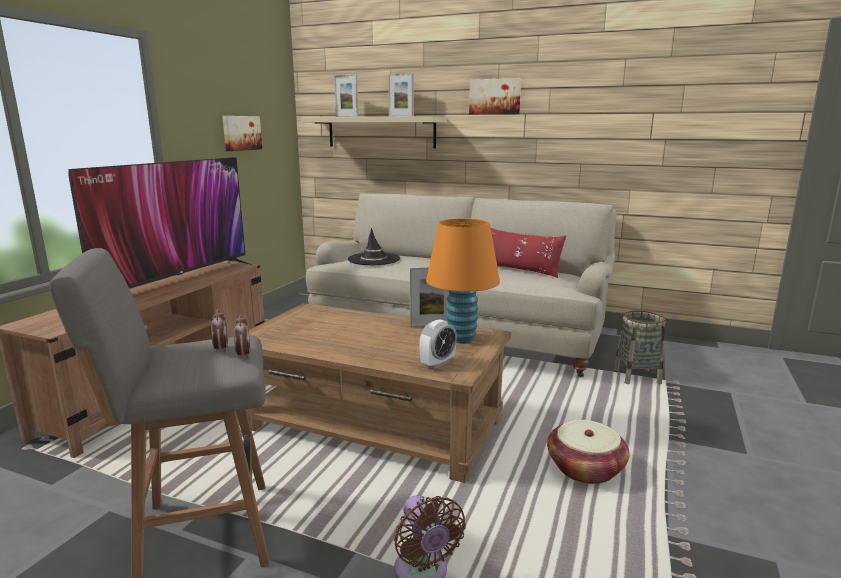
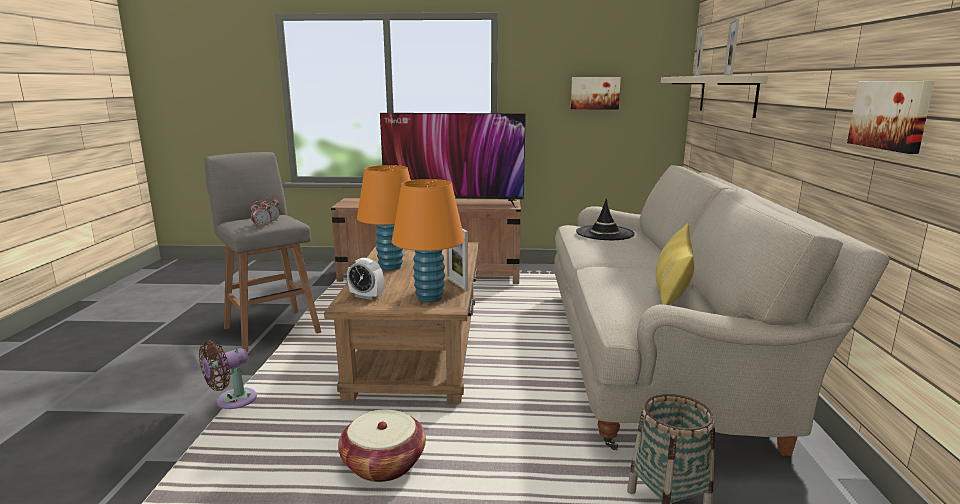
camera: 70 degrees right, 0 degrees up
(346, 345) = (390, 267): none -> orange table lamp
(495, 96) = (806, 44): picture -> picture (891, 115)
(518, 270) = (672, 289): red pillow -> yellow pillow

